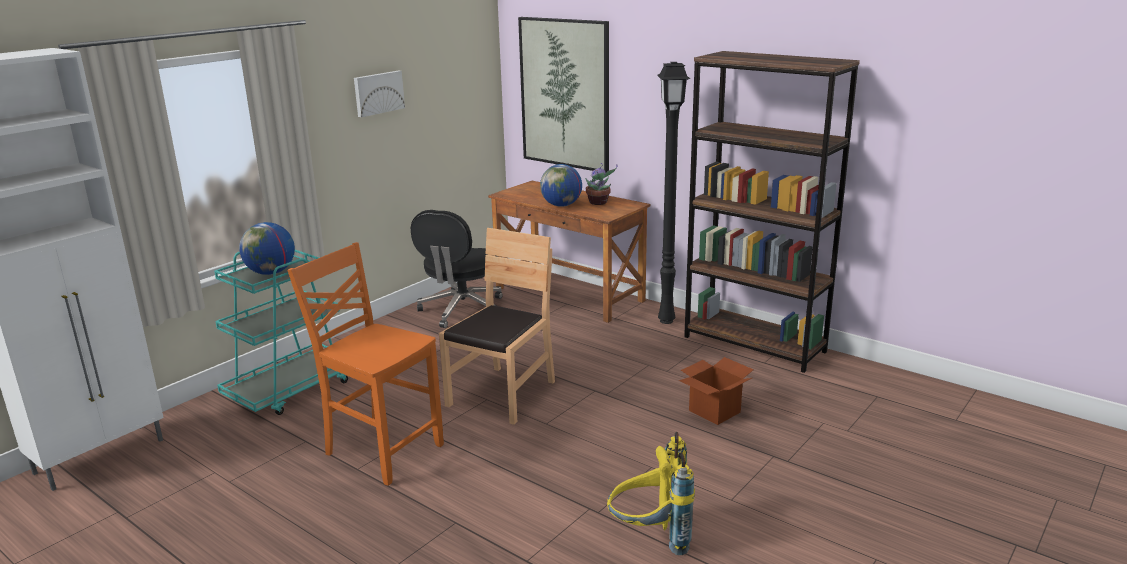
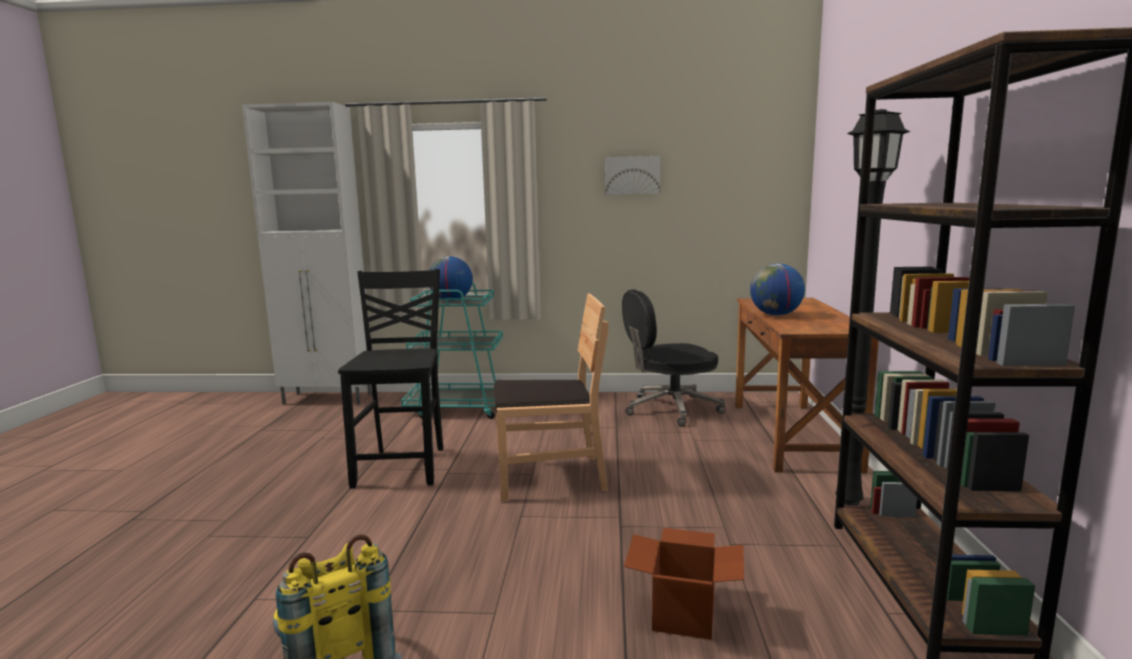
camera: 55 degrees right, 10 degrees down
(382, 450) = (403, 466): orange chair -> black chair
(564, 94) = (842, 190): picture -> none
(598, 203) = (822, 321): potted plant -> none

